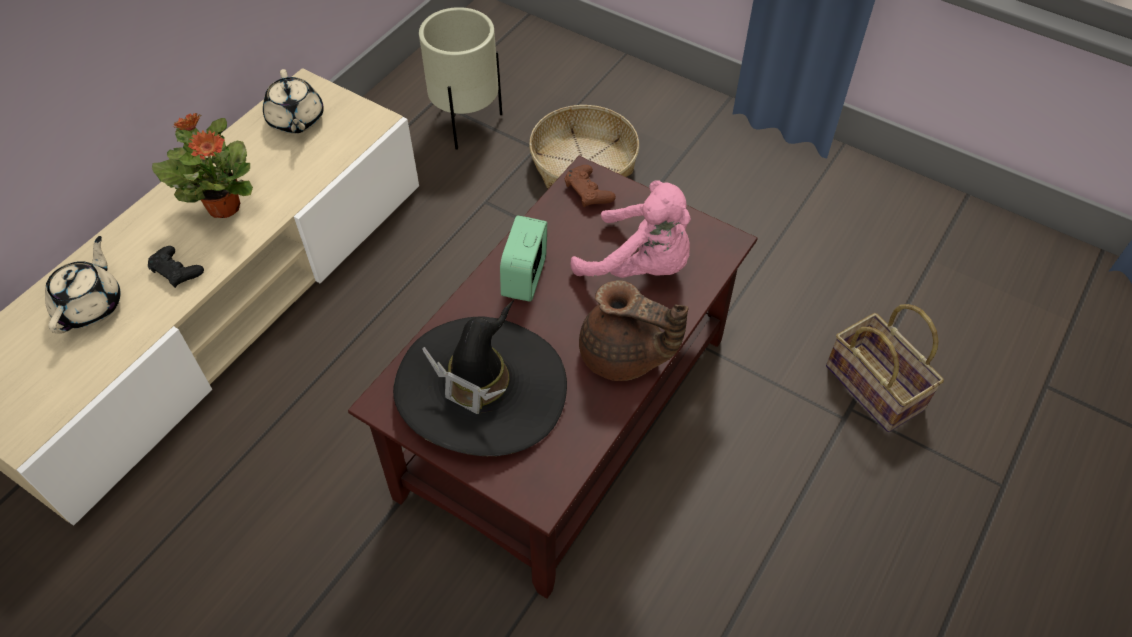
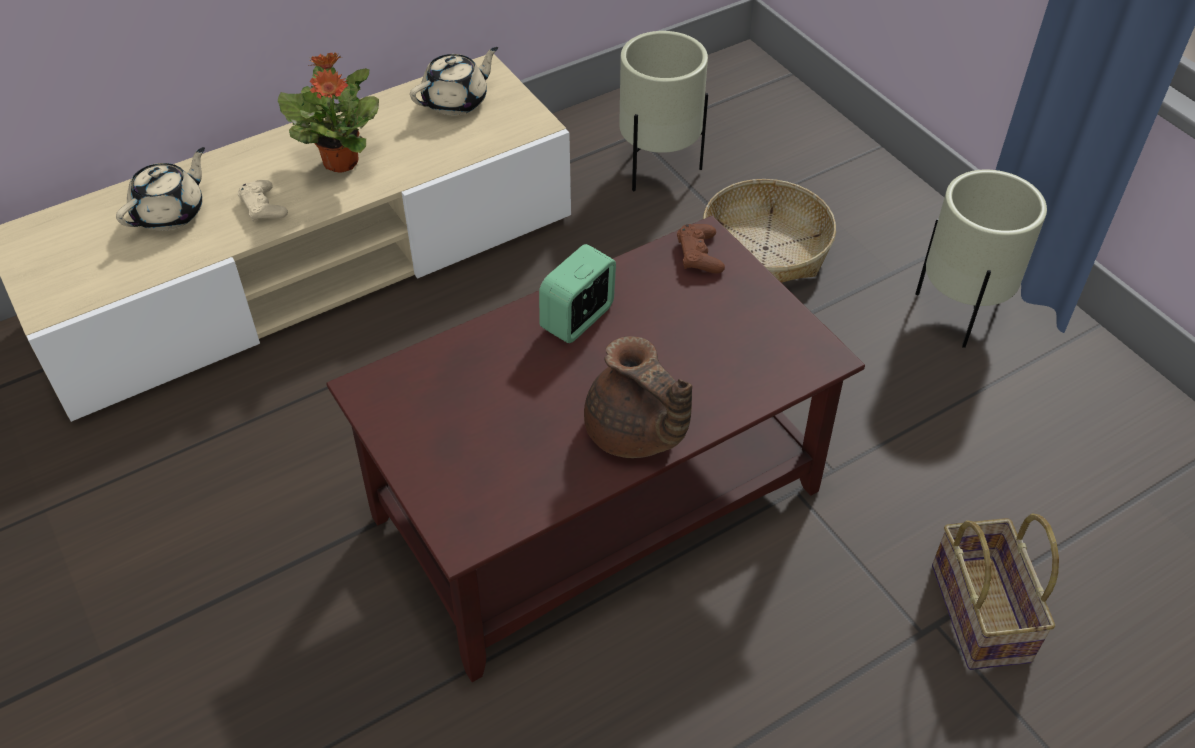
camera: 25 degrees right, 5 degrees down
(176, 271) = (263, 207): black game controller -> beige game controller
(296, 120) = (457, 101): beige teapot -> beige teapot turned 135 degrees counterclockwise
(481, 389) = (467, 411): black hat -> none
(640, 266) = (710, 349): pink plush toy -> none
(748, 168) = (960, 314): none -> beige planter

